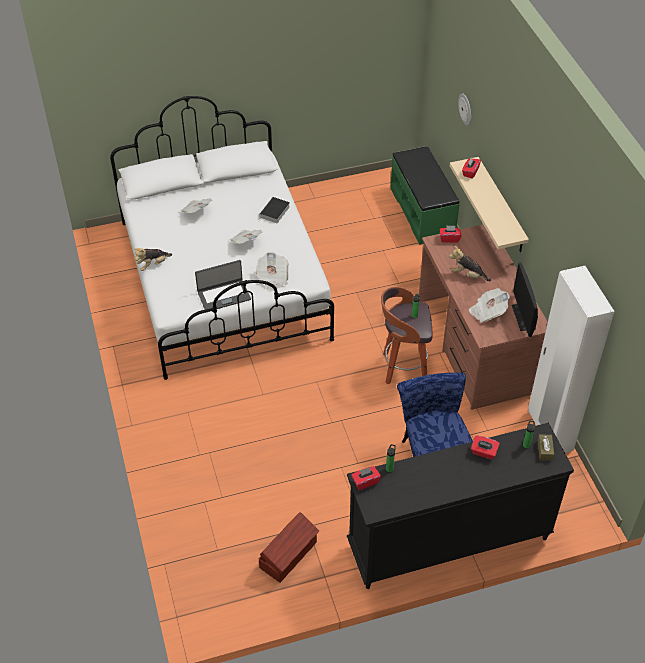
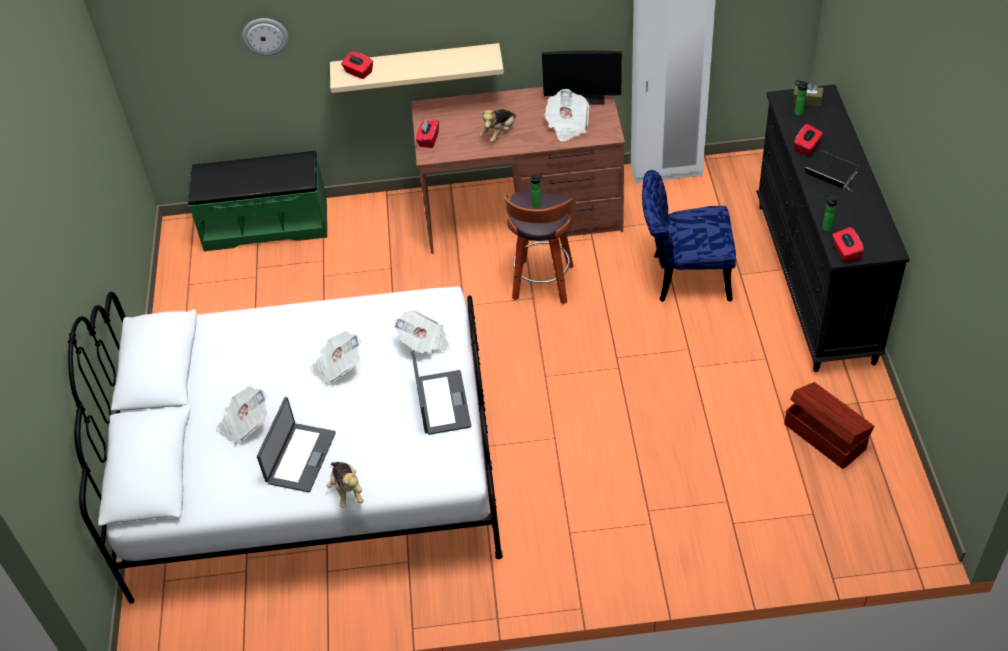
camera: 75 degrees left, 0 degrees up
(175, 240) = (300, 457): none -> laptop
(274, 212) = (285, 328): book -> book (832, 173)

